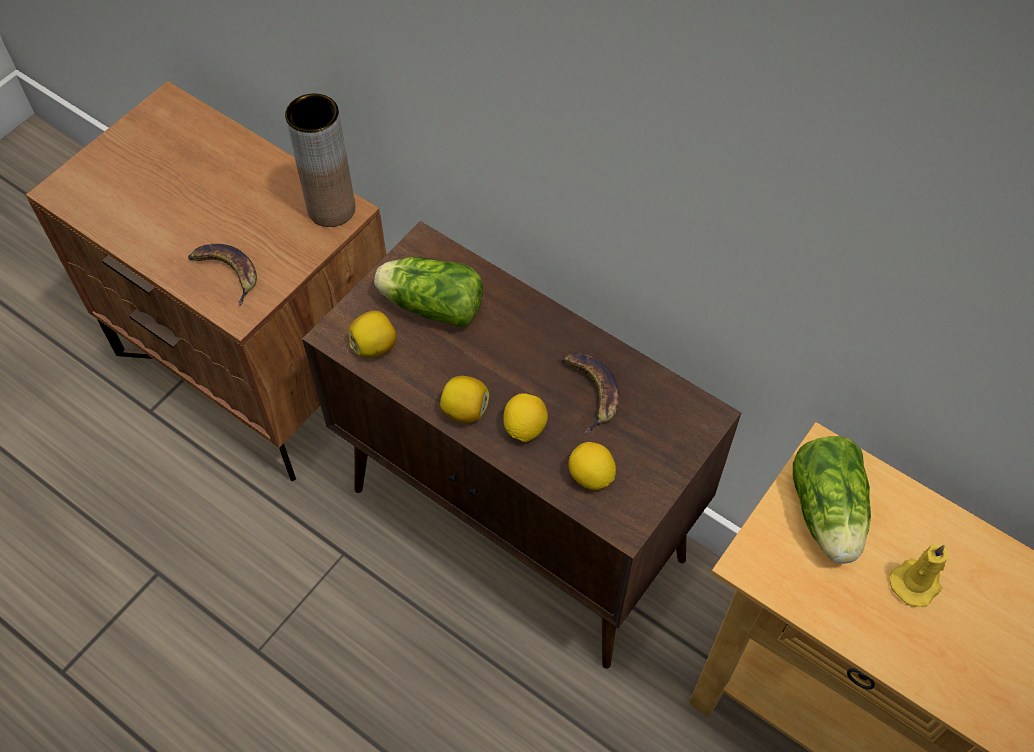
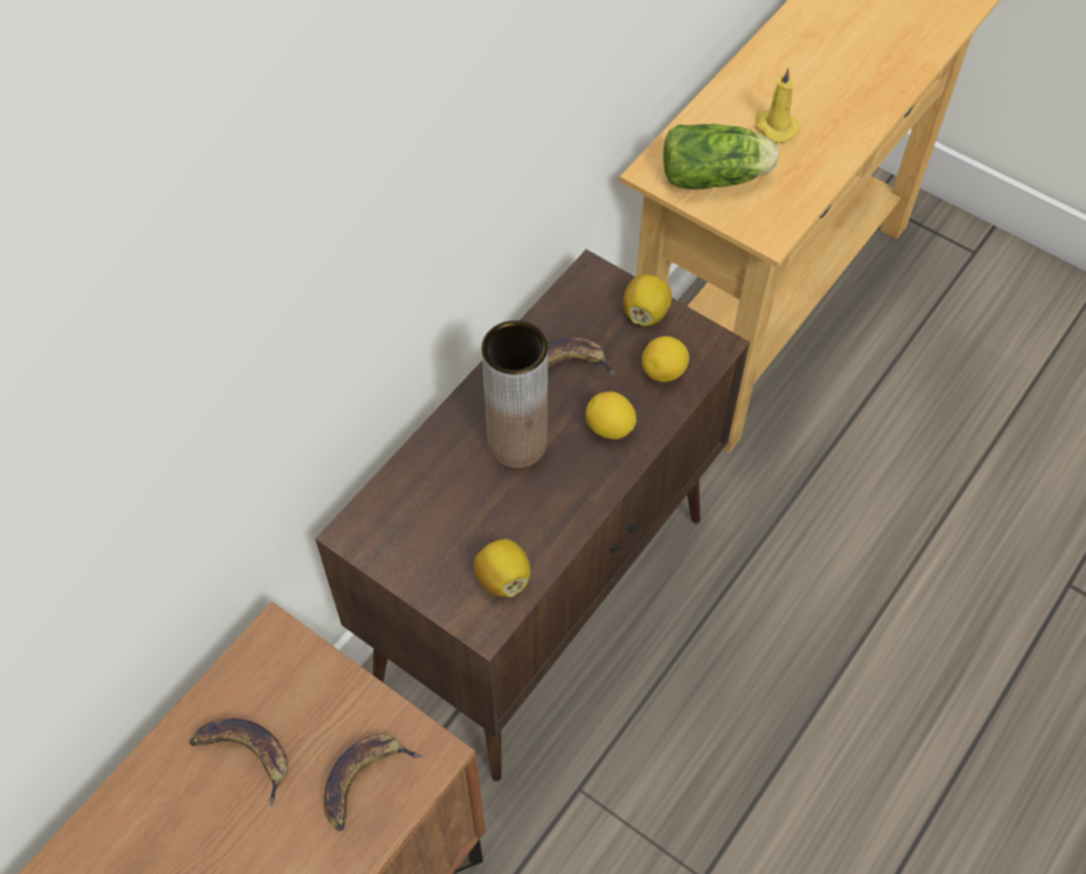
camera: 90 degrees left, 0 degrees up
(256, 201) = (243, 755): none -> banana
(331, 209) = (268, 657): brown vase -> brown vase (517, 443)
(429, 305) = (445, 523): lettuce -> none
(465, 410) = (589, 483): lemon -> lemon (645, 313)

